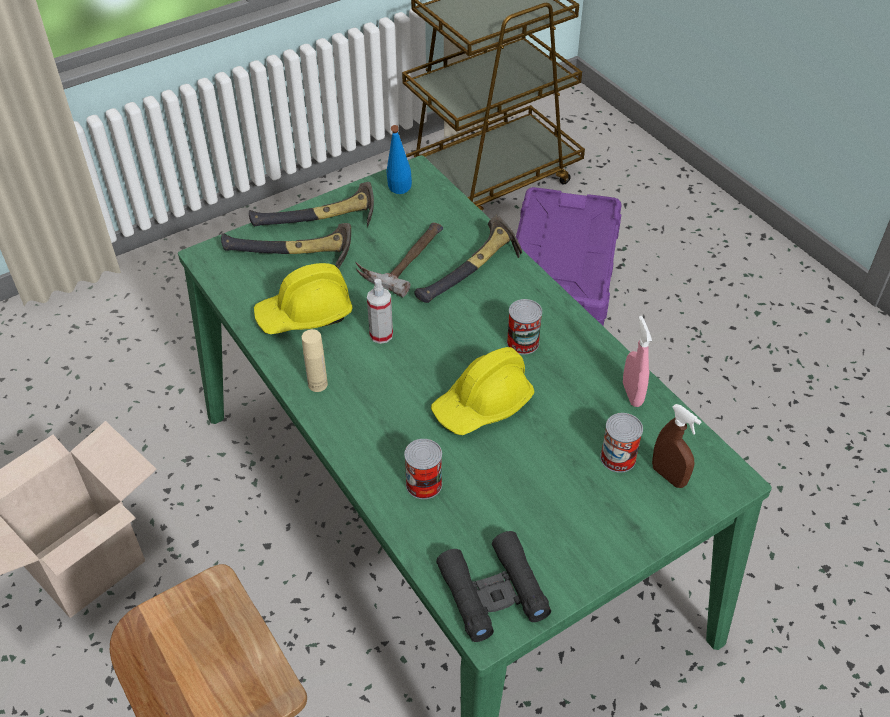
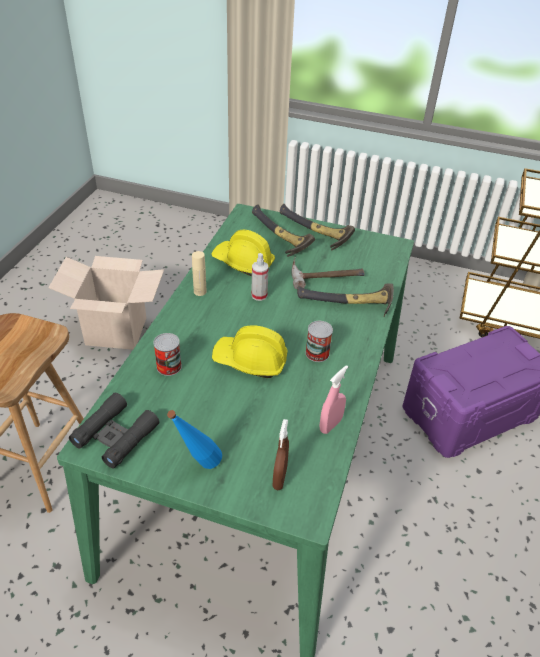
camera: 50 degrees right, 5 degrees down
(399, 196) = (370, 249): blue bottle -> blue bottle (198, 467)
(618, 458) = (270, 444): can -> none

